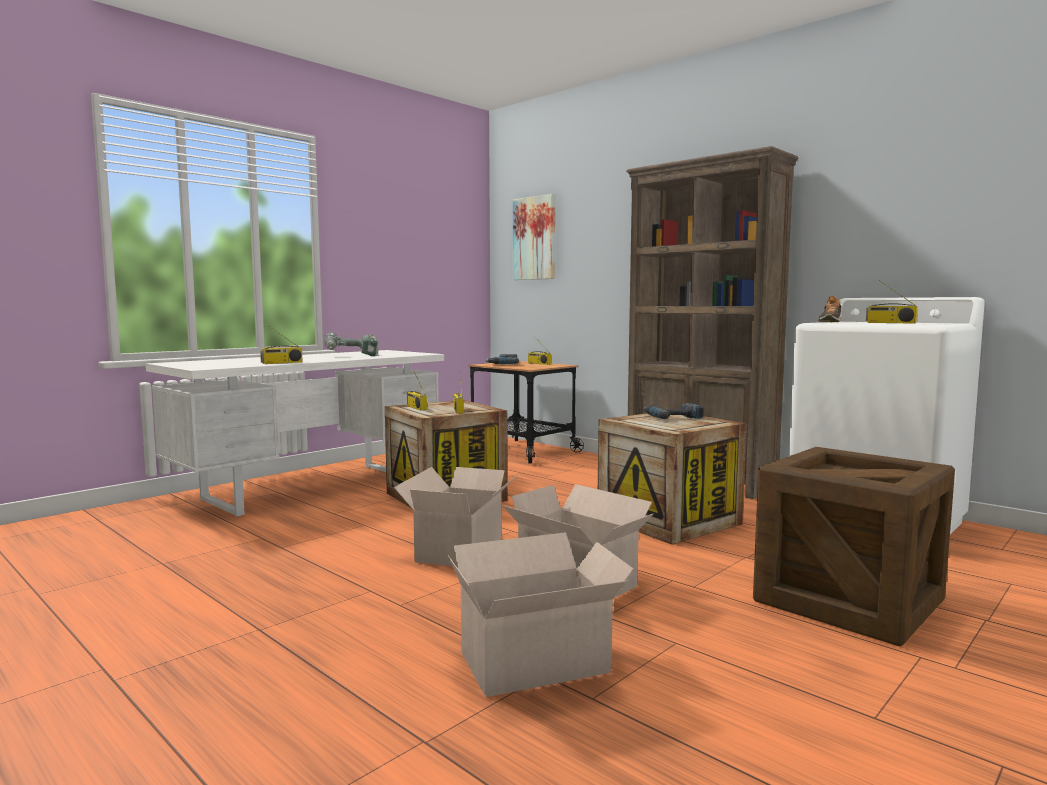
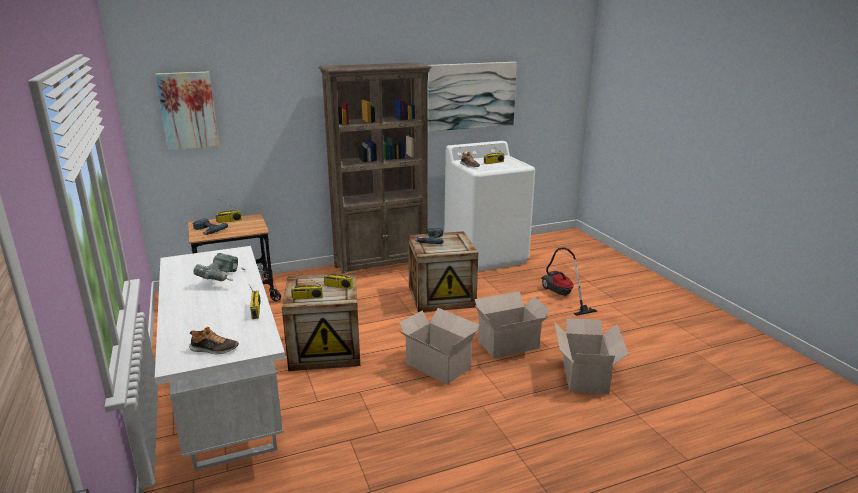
camera: 65 degrees left, 15 degrees up
(196, 364) = (214, 349): none -> shoe
(848, 601) = (561, 296): crate -> vacuum cleaner
(910, 208) = (471, 96): none -> picture

